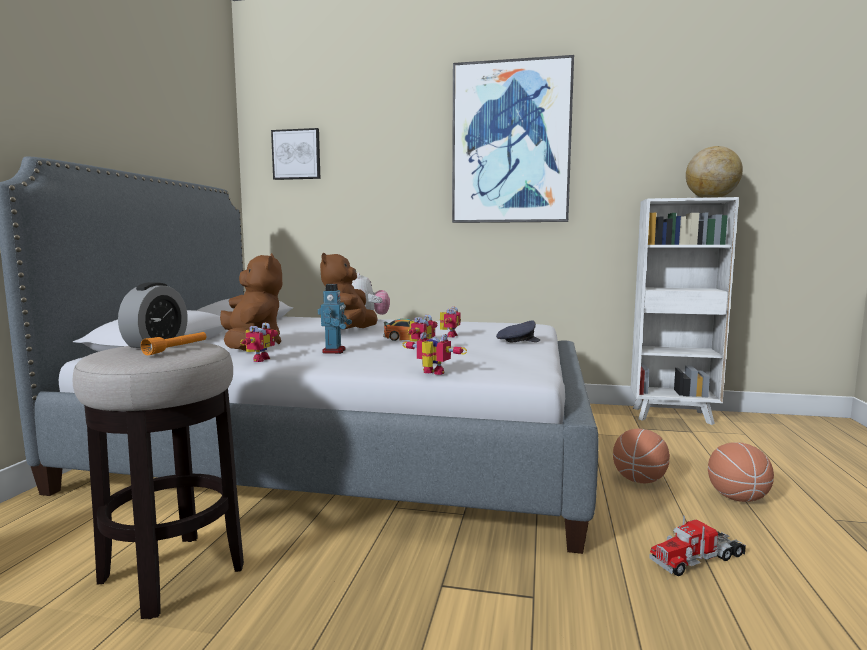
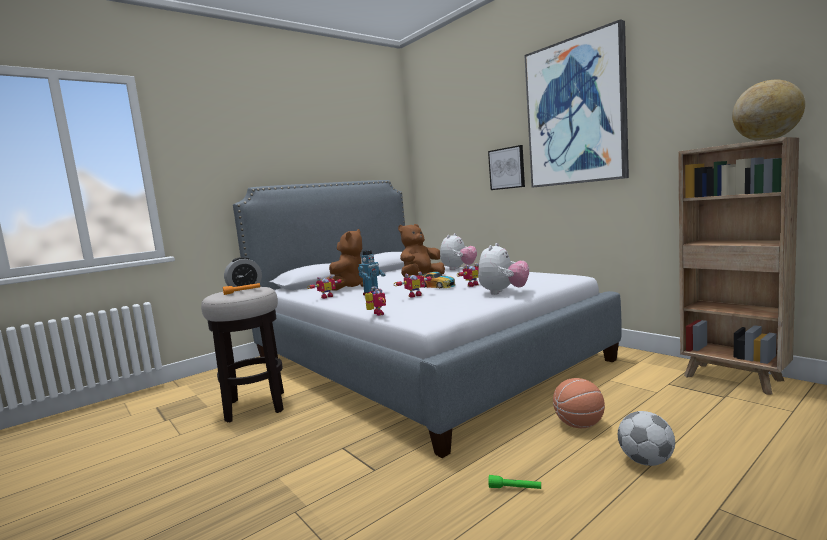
camera: 40 degrees right, 0 degrees up
(296, 154) = (437, 147): picture -> picture (507, 168)
(517, 341) = (503, 292): grey cap -> plush toy
(673, 416) = (734, 379): white bookcase -> brown bookcase
(697, 559) = (515, 488): toy truck -> green flashlight
(737, 498) = (646, 461): basketball -> football

